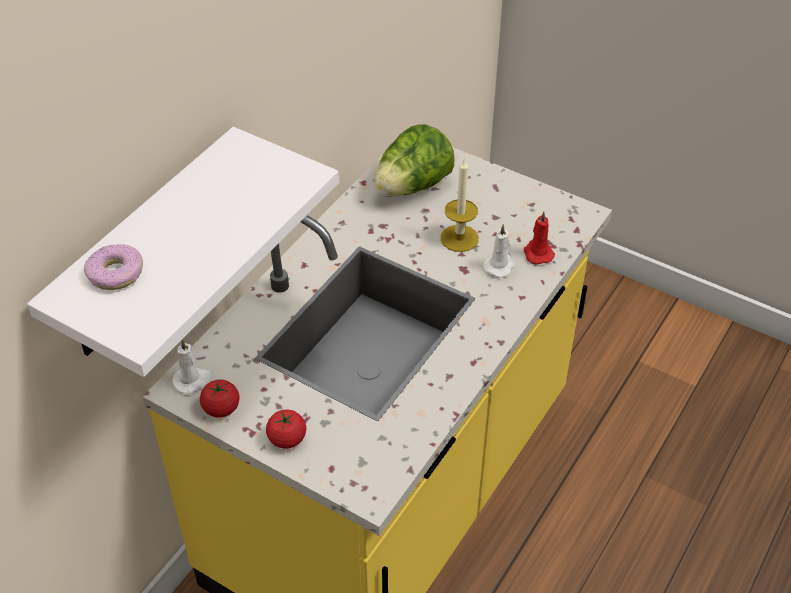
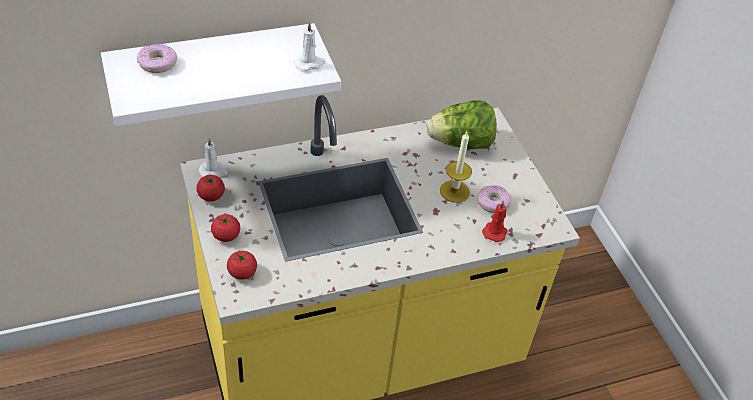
camera: 35 degrees right, 0 degrees up
(348, 464) = (242, 272): none -> tomato
(499, 266) = (461, 223): white candle -> white candle (310, 63)
(505, 226) = (492, 202): none -> donut

